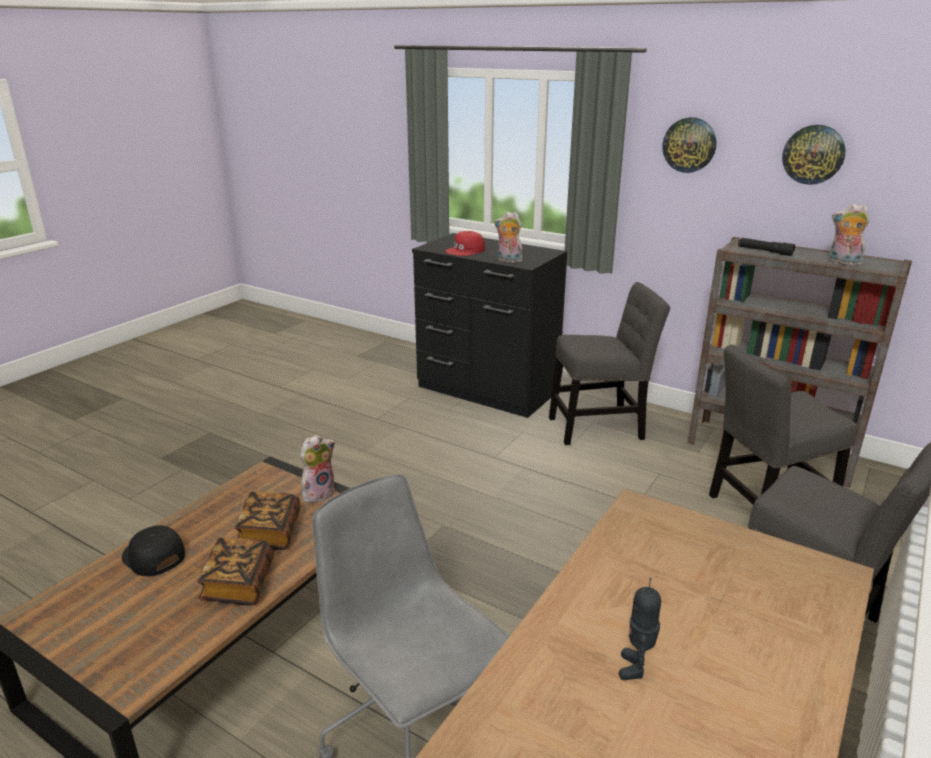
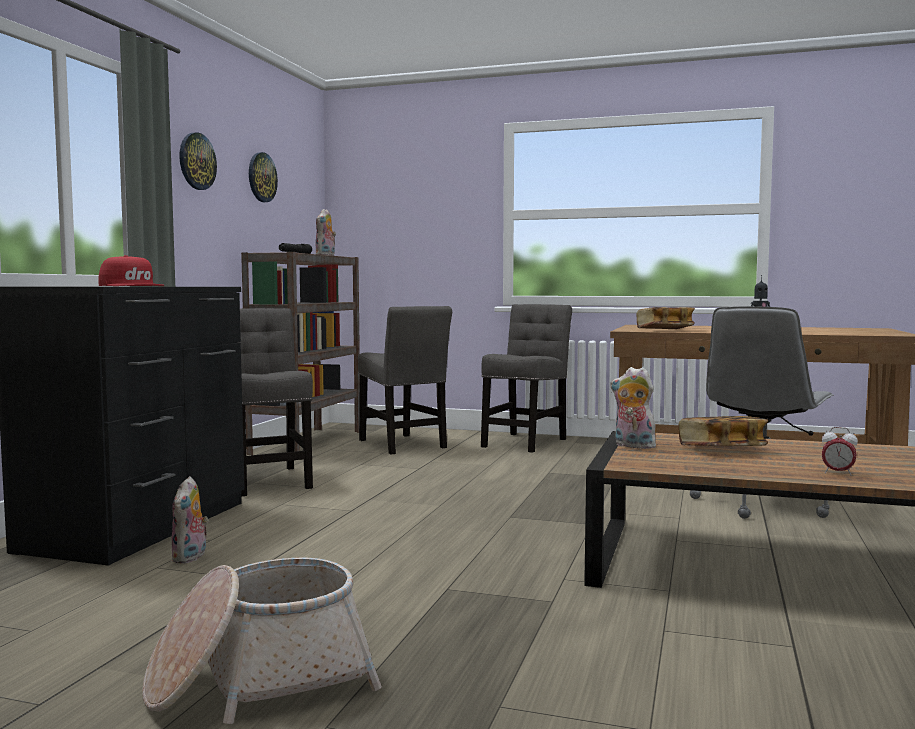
camera: 105 degrees left, 20 degrees down
(153, 556) = (837, 473): black cap -> alarm clock
(239, 584) = (800, 447): book -> book (665, 330)
(258, 421) = (259, 679): none -> basket
(508, 261) = (197, 286): plush toy -> plush toy (190, 557)

